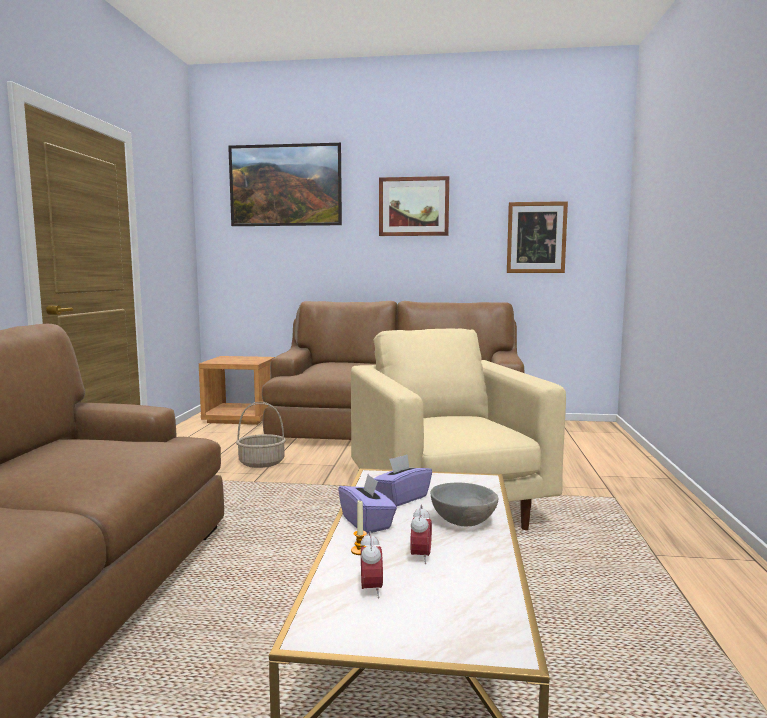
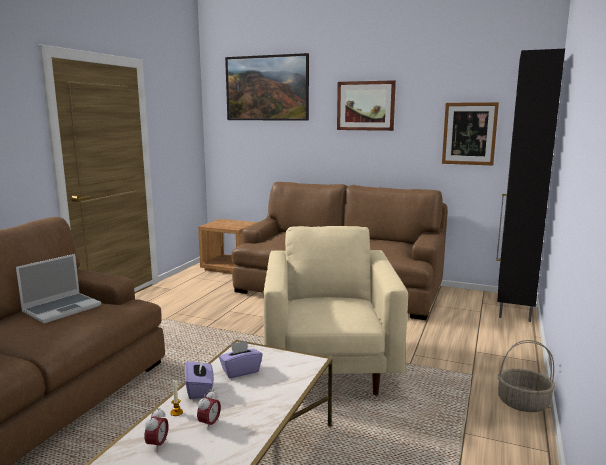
camera: 15 degrees right, 5 degrees up
(86, 449) = (62, 308): none -> laptop
(262, 463) = (222, 310): basket -> basket (523, 403)
(463, 522) = (264, 398): grey bowl -> none
(603, 432) = (513, 307): none -> black cabinet

